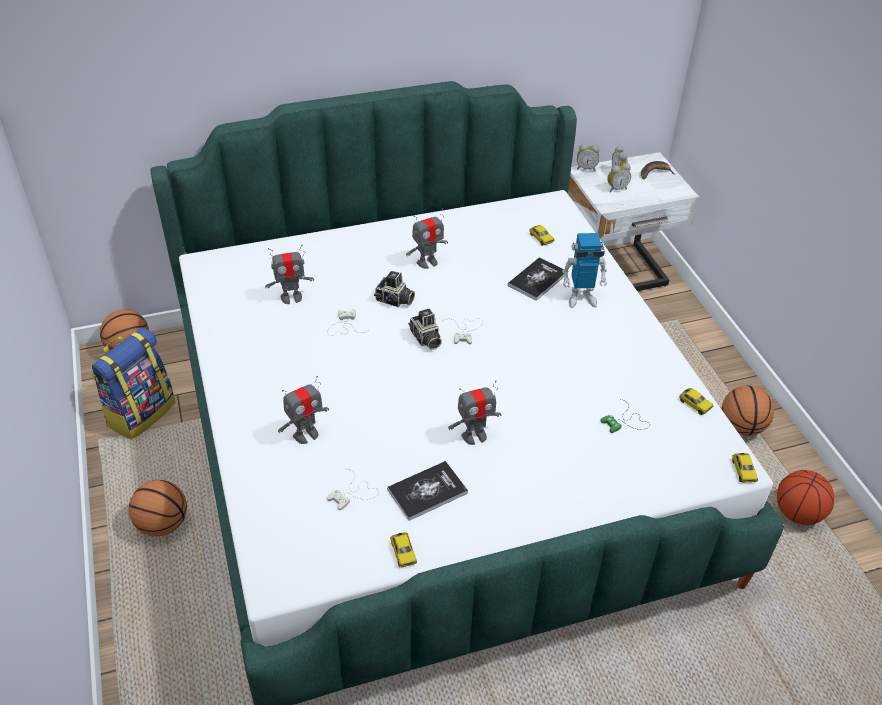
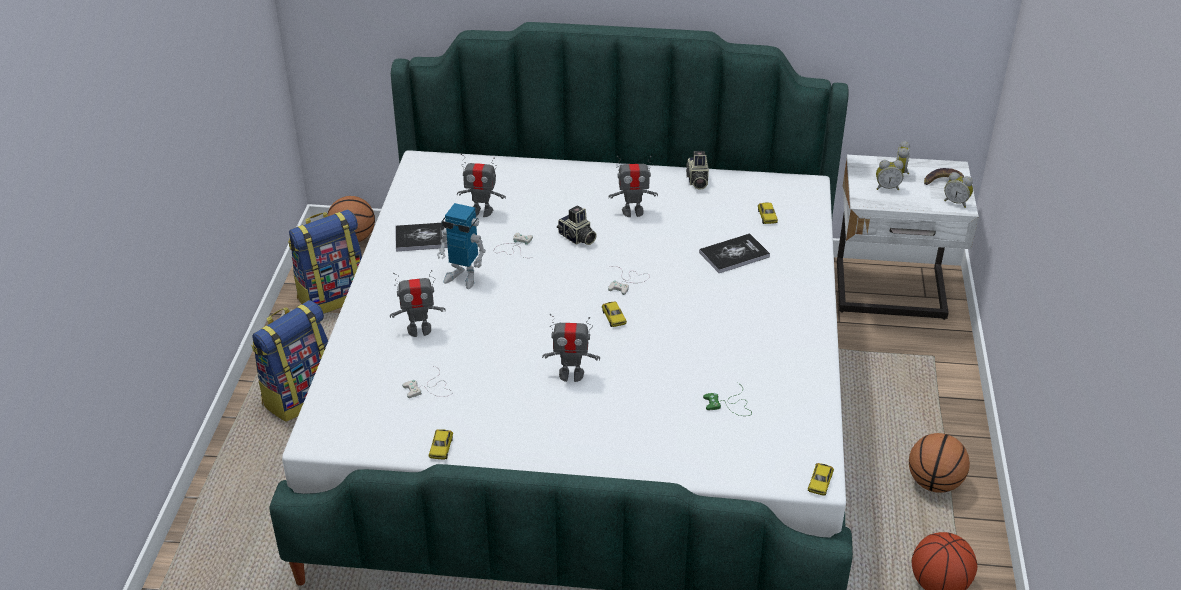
camera: 25 degrees right, 5 degrees down
(163, 524) = (300, 395): basketball -> backpack
(425, 339) = (583, 279): camera -> camera (697, 181)
(427, 491) = (495, 407): book -> book (425, 238)
(581, 298) = (768, 282): toy robot -> toy robot (463, 276)
(586, 168) = (868, 160): alarm clock -> alarm clock (956, 202)
(695, 404) = (815, 410): toy car -> toy car (614, 318)

